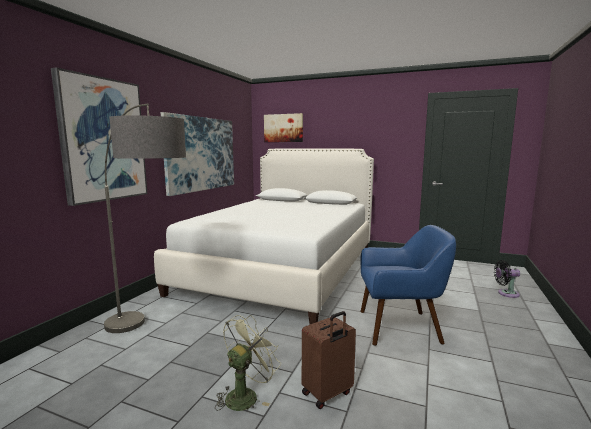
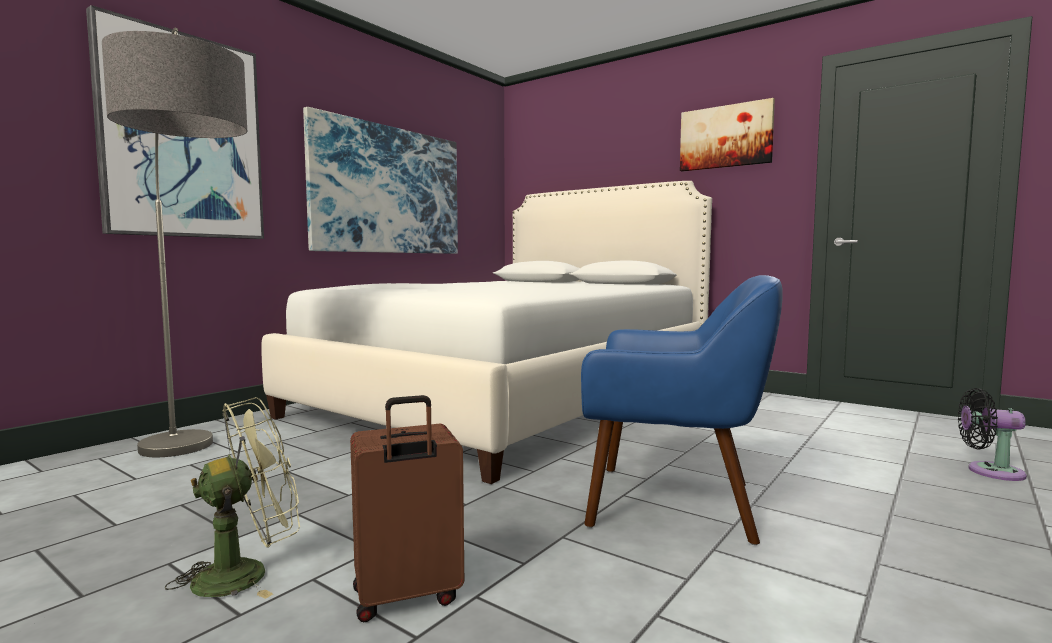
camera: 15 degrees right, 5 degrees down
(283, 128) = (553, 157): picture -> picture (725, 137)

